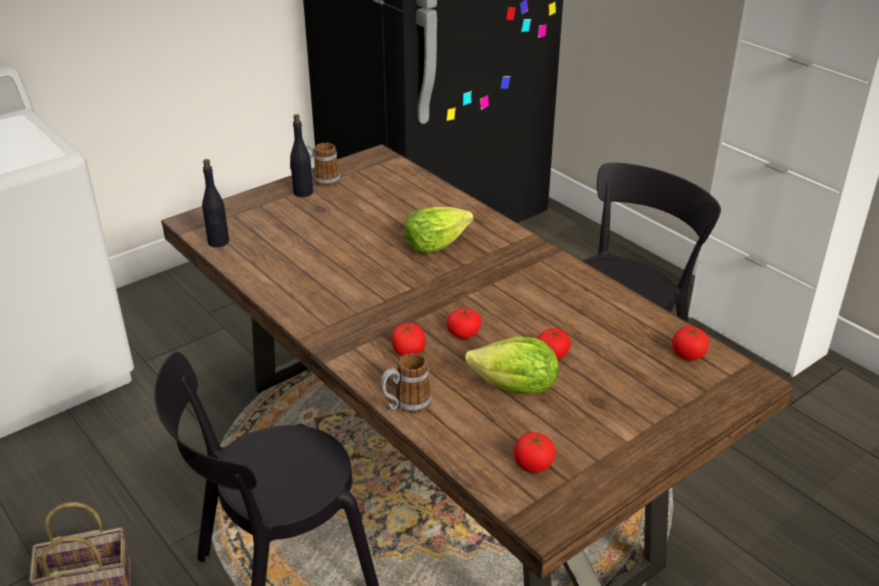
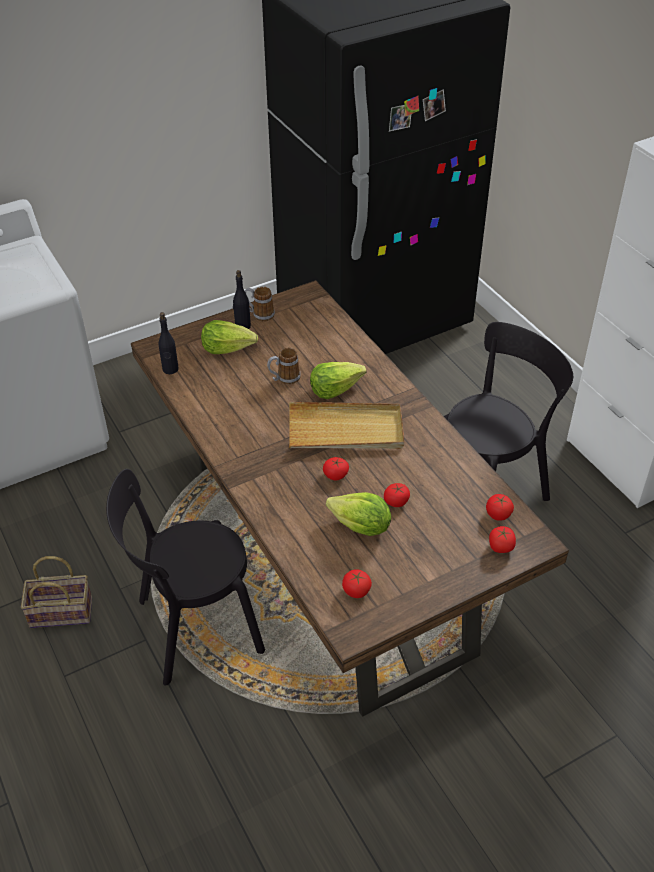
camera: 10 degrees right, 10 degrees up
(289, 215) = (228, 348): none -> lettuce
(406, 405) = (279, 531): mug -> mug (284, 379)
(408, 351) = (291, 486): tomato -> tomato (500, 547)
(462, 284) = (346, 430): none -> beige tray

